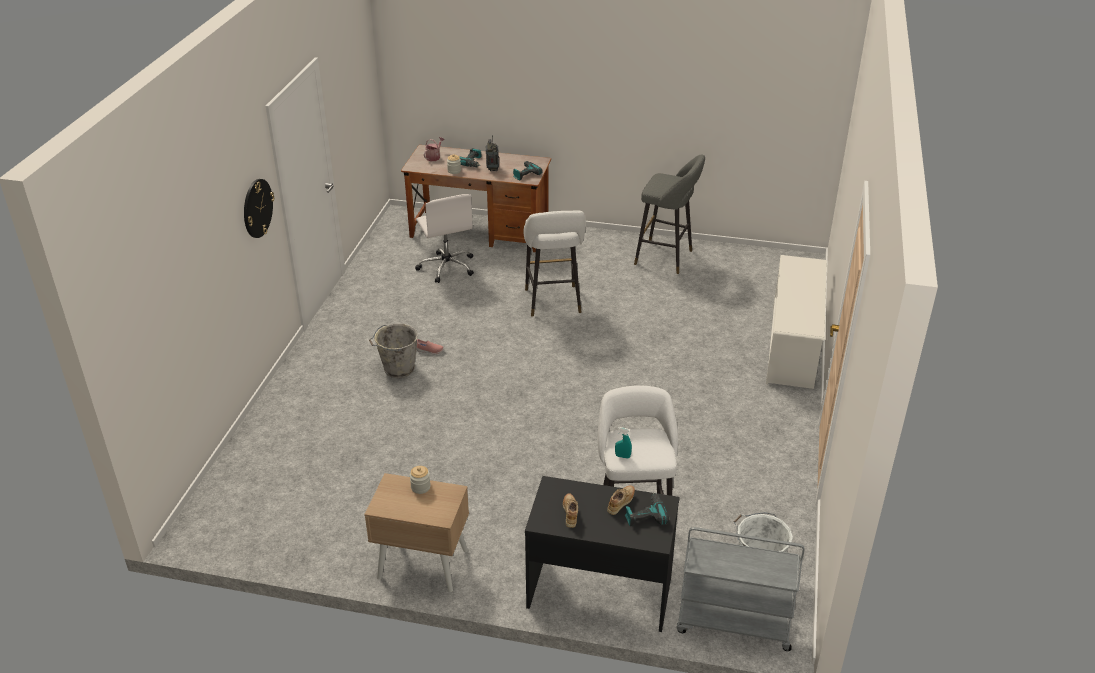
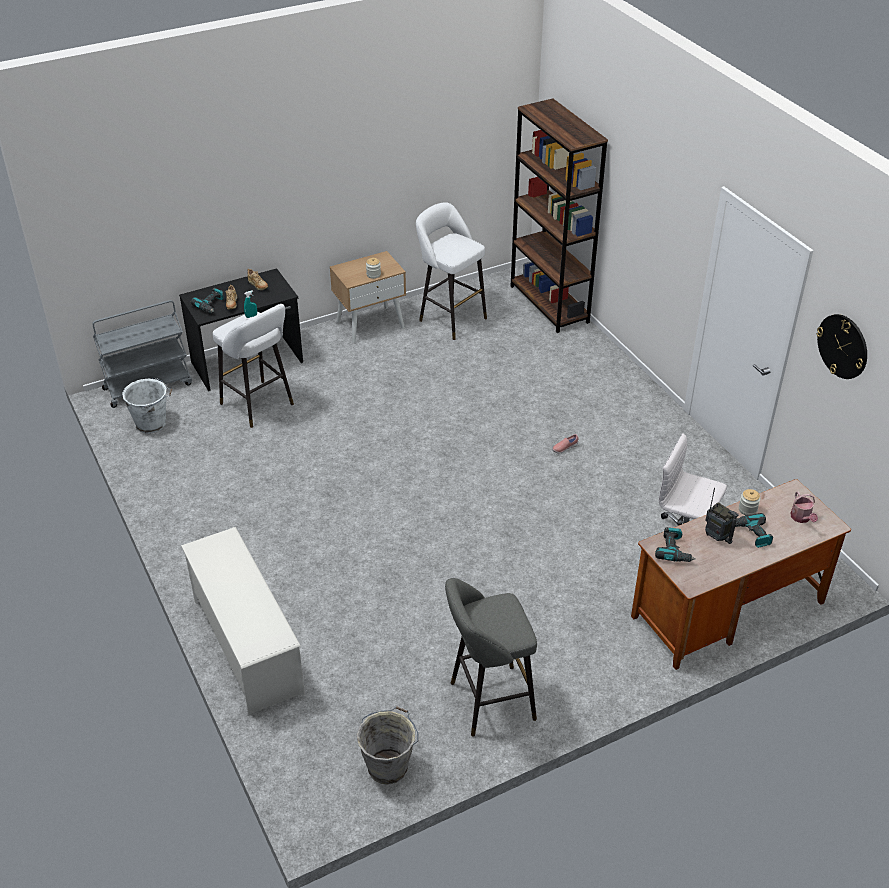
camera: 140 degrees right, 5 degrees up
(230, 479) = (549, 304): none -> brown bookcase
(257, 208) = (676, 237): wall clock -> wall clock (843, 346)
(398, 369) = (563, 420): grey bucket -> grey bucket (388, 766)
(553, 303) = (530, 559): white stool -> white stool (450, 318)

